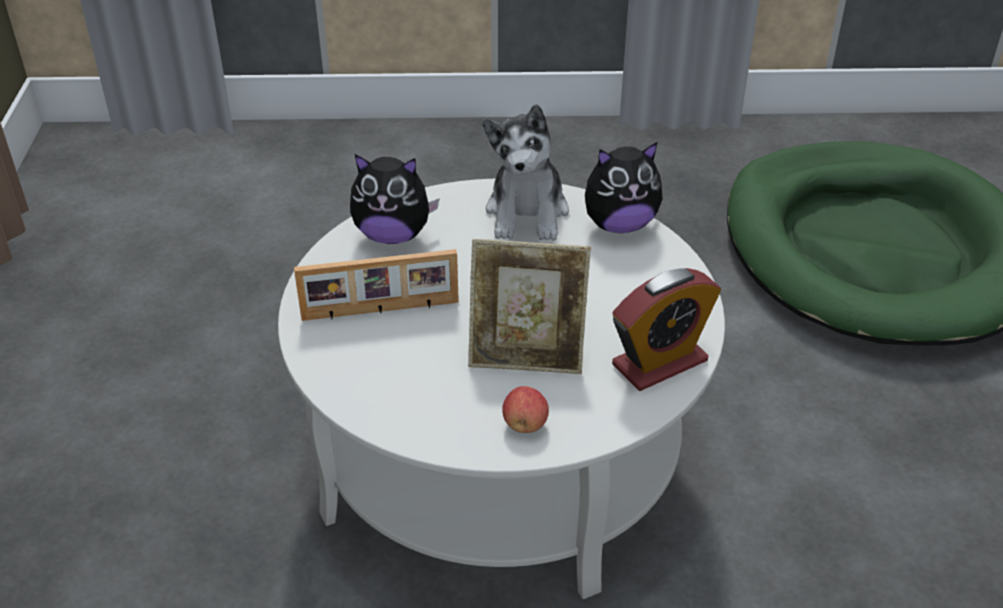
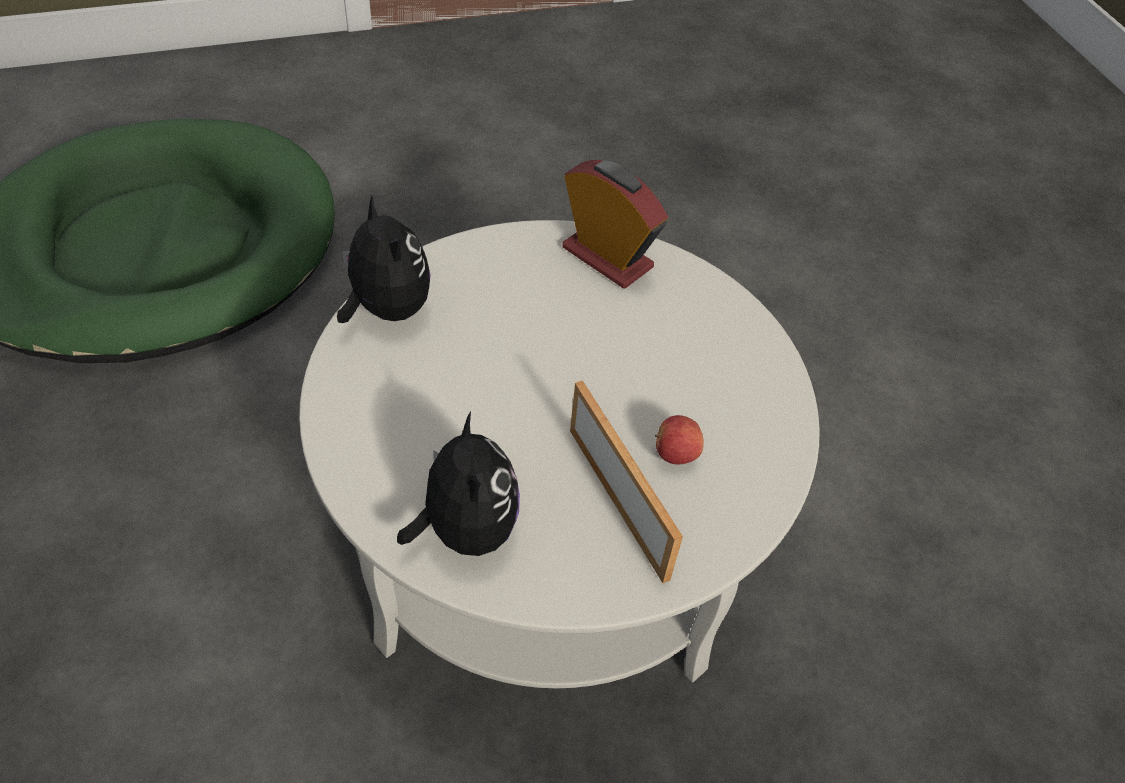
camera: 110 degrees left, 10 degrees up
(525, 424) = (733, 339): apple -> apple (675, 453)
(527, 212) = (380, 396): plush toy -> none
(527, 356) = (639, 353): picture frame -> none

